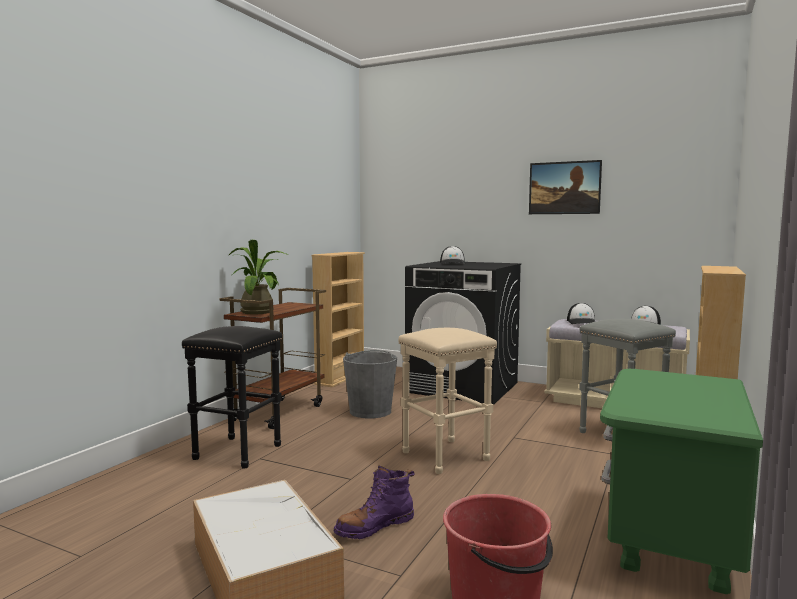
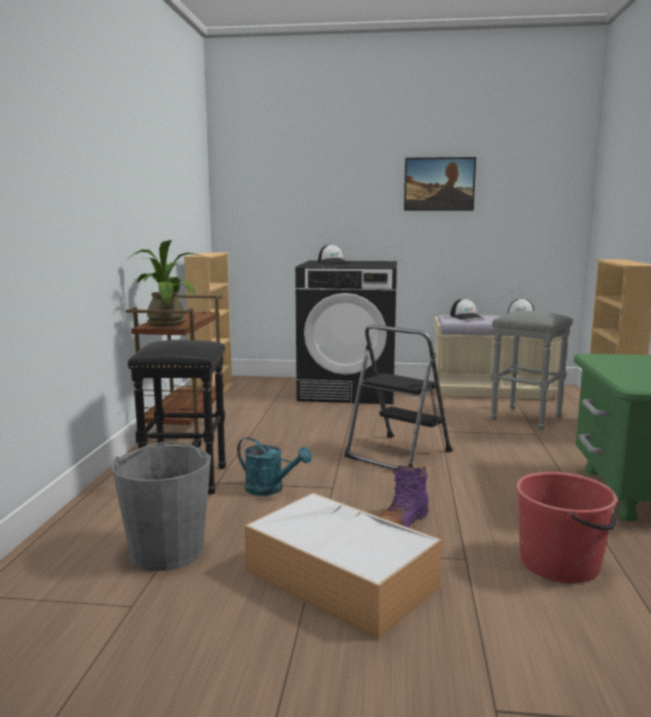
camera: 20 degrees left, 5 degrees up
(295, 472) = (270, 489): none -> turquoise watering can
(370, 411) = (282, 423): grey bucket -> grey bucket (167, 551)
(443, 455) = (395, 455): beige stool -> black step ladder

